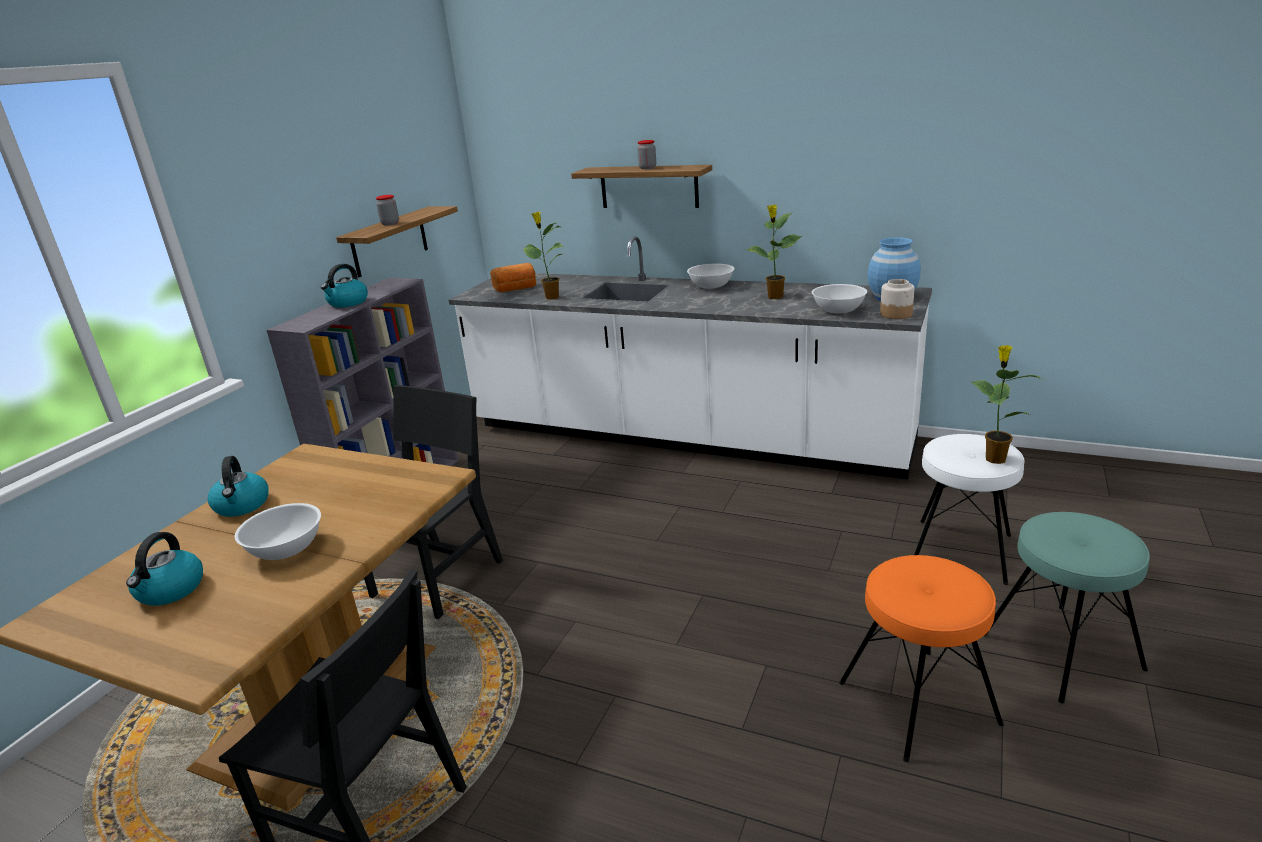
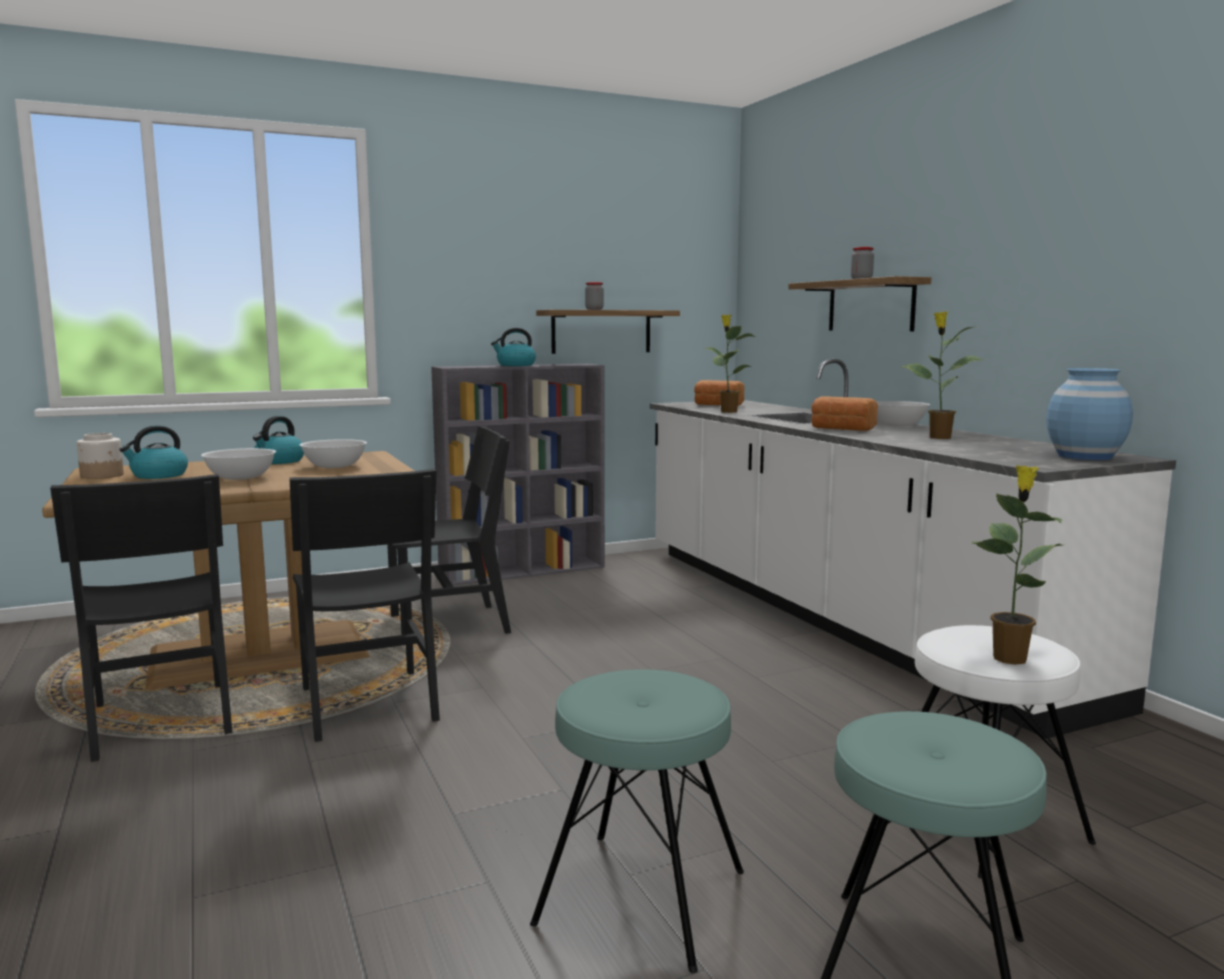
camera: 40 degrees right, 15 degrees down
(520, 689) = (367, 704): none -> black chair
(698, 304) = (841, 430): none -> bread
(838, 310) = (978, 452): white bowl -> white bowl (334, 466)
(896, 314) = (1042, 463): jar -> jar (102, 475)
(917, 703) = (641, 897): orange stool -> turquoise stool

